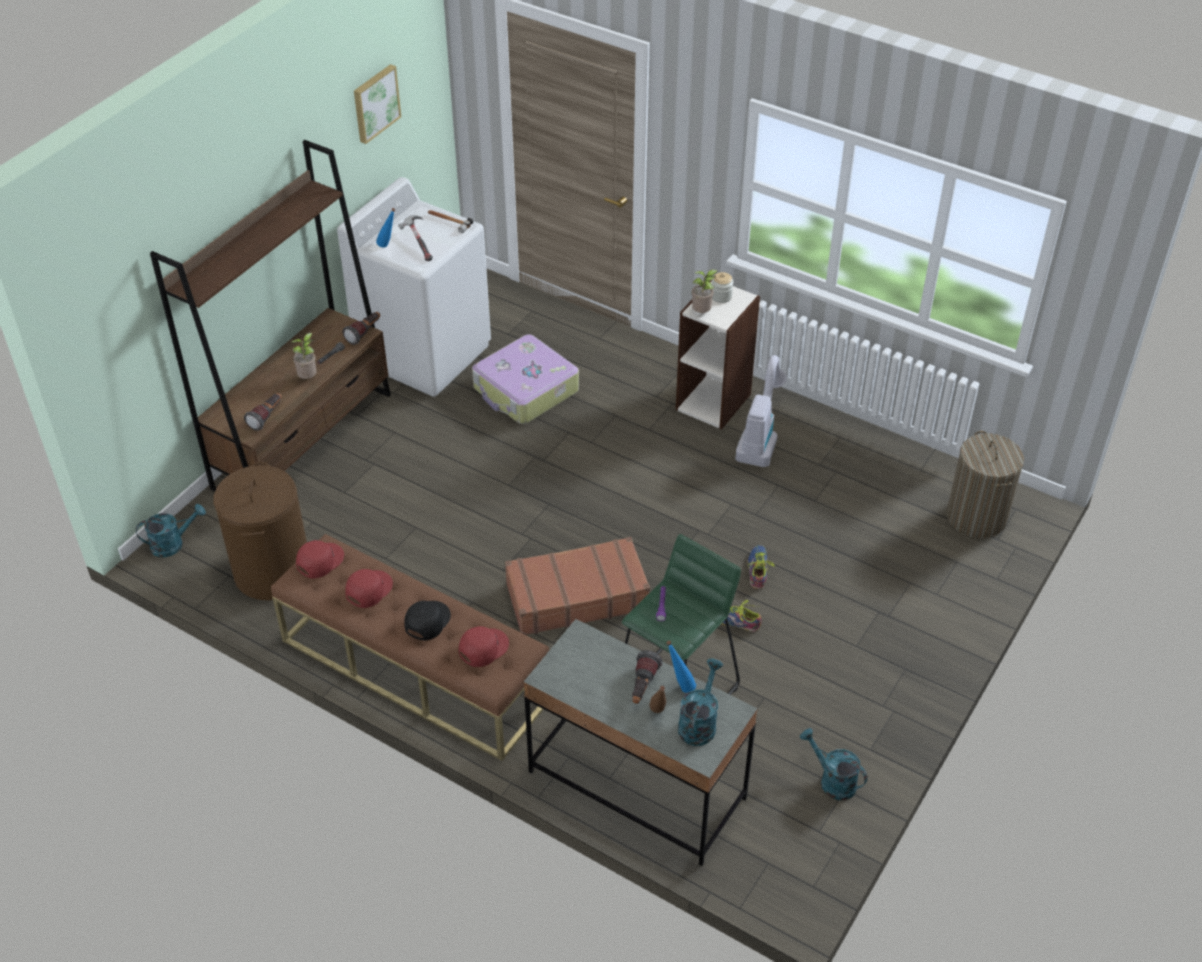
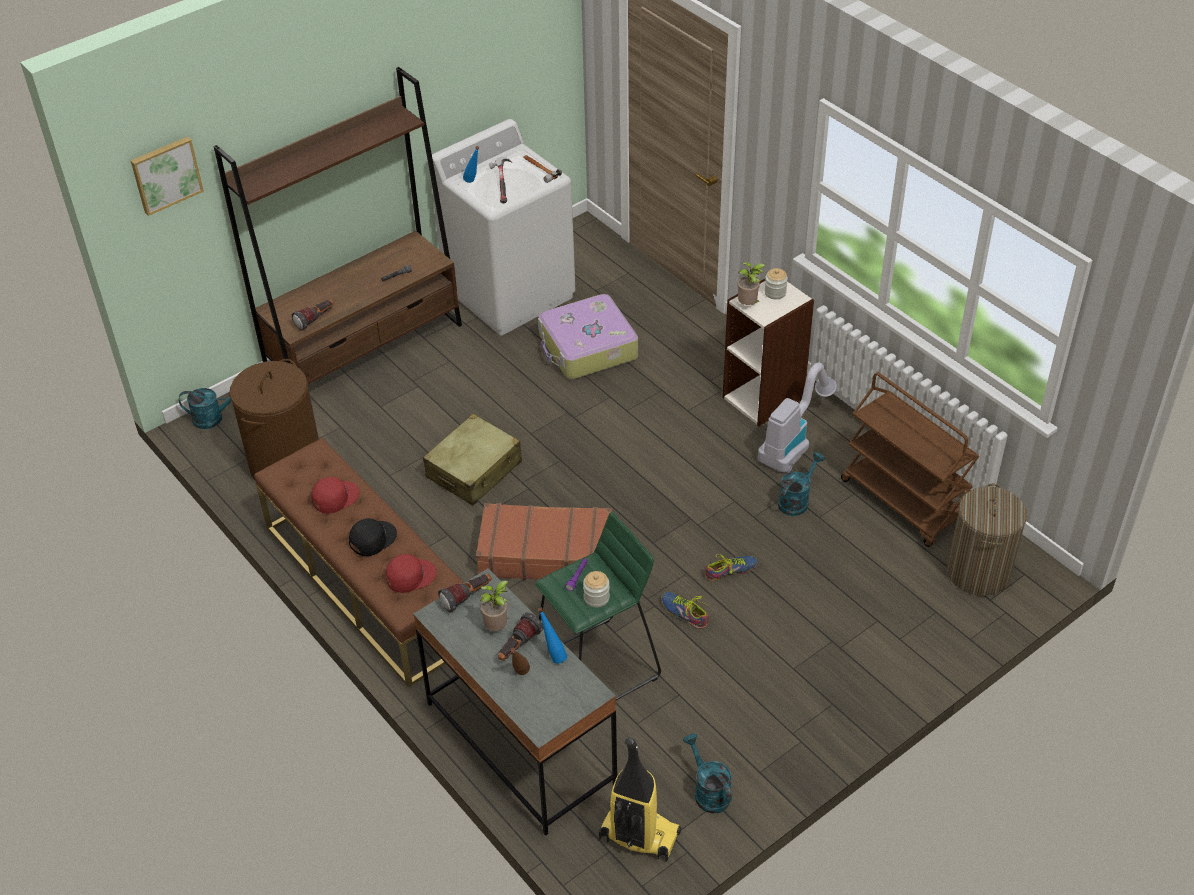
camera: 20 degrees right, 0 degrees up
(309, 378) = (368, 292): potted plant -> potted plant (497, 627)
(319, 560) = (304, 461): red cap -> none
(364, 333) = (437, 261): flashlight -> flashlight (467, 597)
(375, 103) = (487, 43): picture -> picture (166, 174)
(469, 533) = (474, 470): none -> beige suitcase
(689, 621) = (596, 598): none -> jar
(699, 722) = (554, 694): turquoise watering can -> turquoise watering can (796, 500)
(757, 570) = (730, 570): shoe -> shoe turned 45 degrees clockwise
(788, 841) = (638, 836): none -> vacuum cleaner
(883, 469) = (903, 502): none -> brown cart

